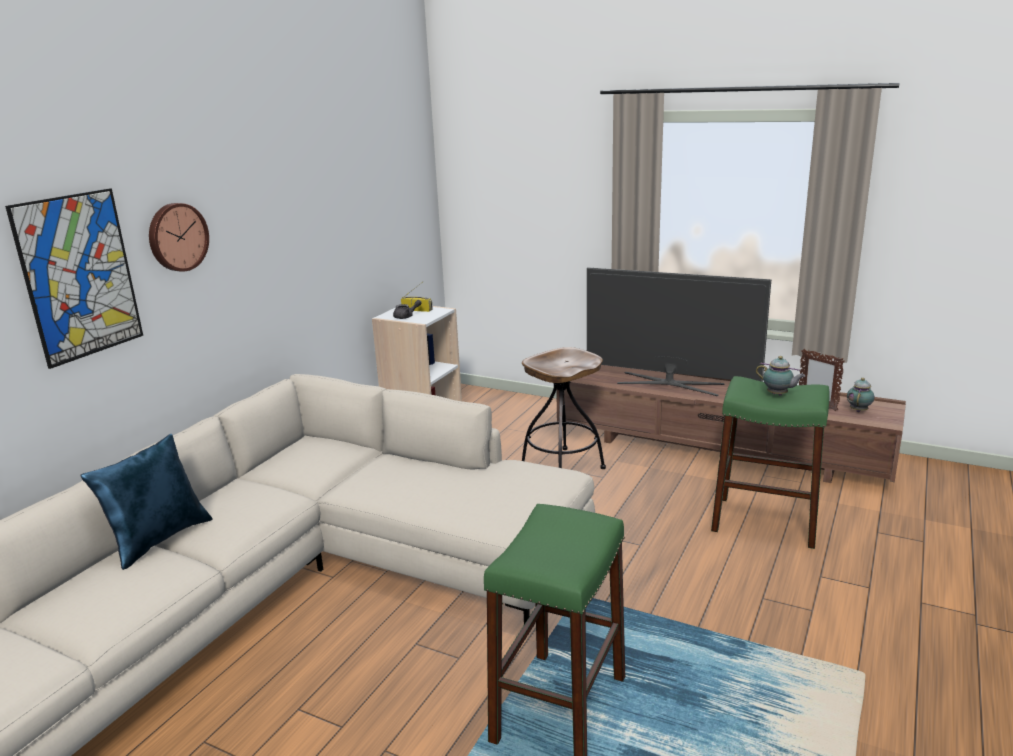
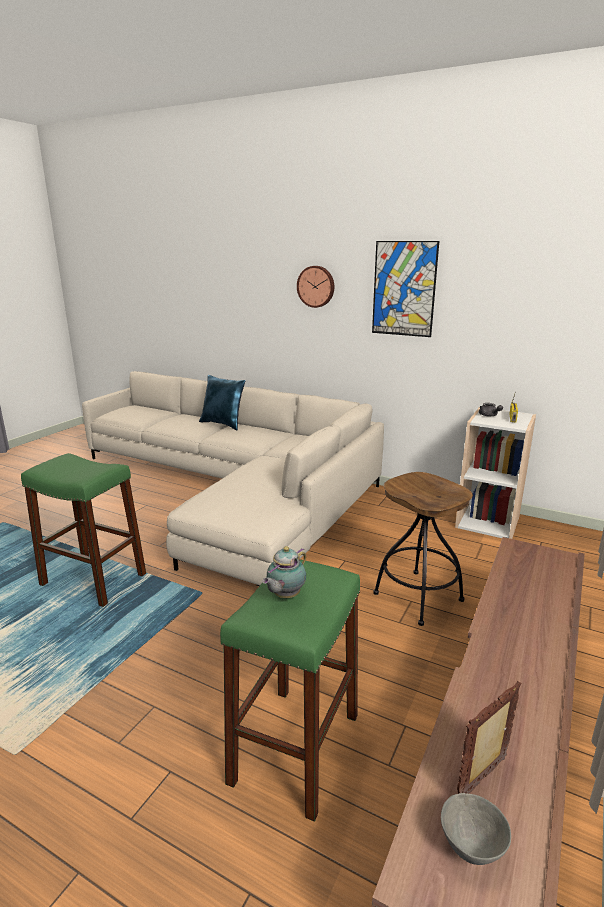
camera: 90 degrees right, 0 degrees up
(79, 276) = (260, 292): picture -> picture (404, 289)
(670, 383) = (523, 618): television -> none
(859, 410) = (470, 849): teapot -> grey bowl

